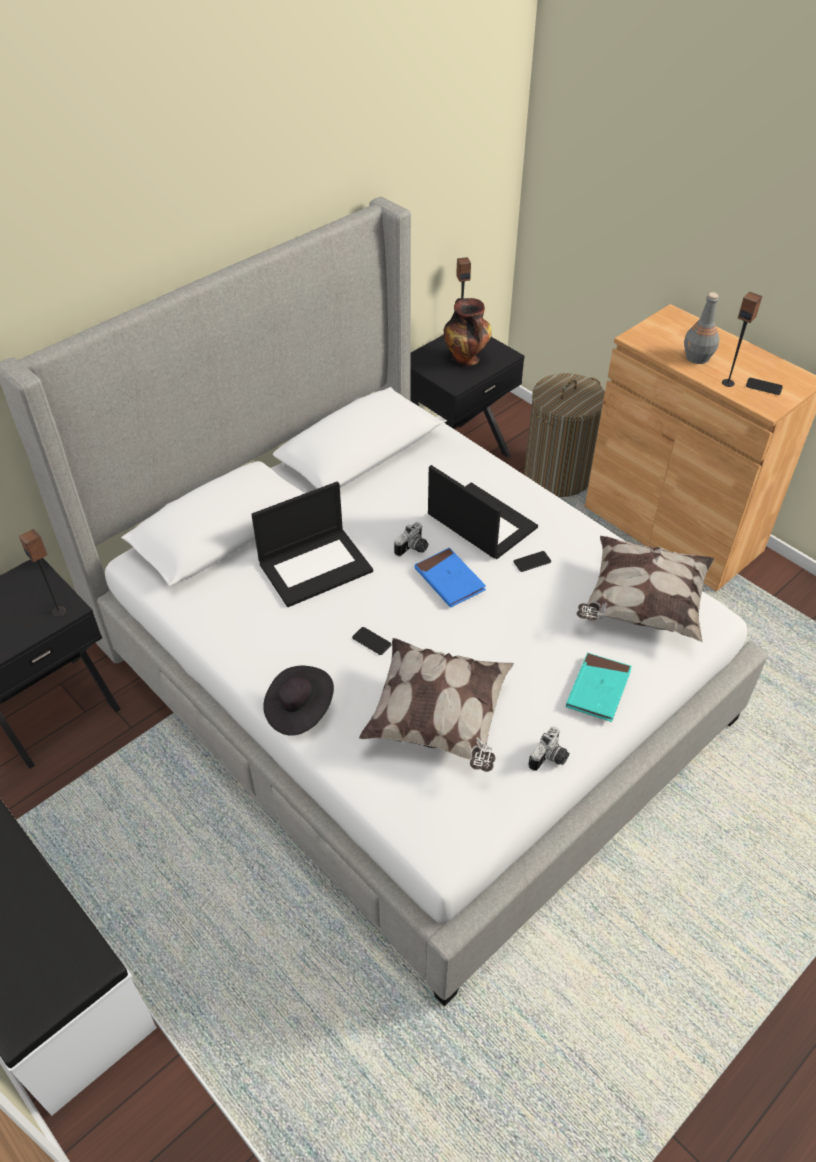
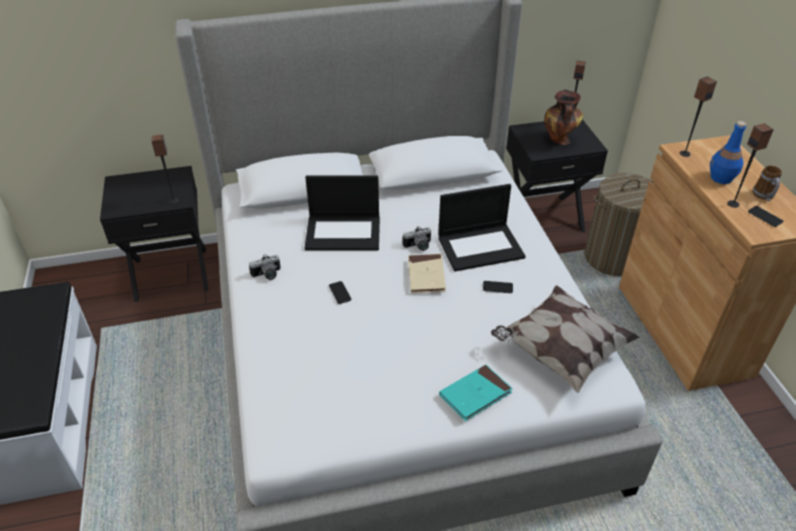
camera: 30 degrees right, 5 degrees down
(299, 710) = (258, 315): black hat -> none
(438, 720) = (340, 361): pillow -> none
(449, 580) = (426, 276): blue book -> beige book
(480, 522) = (481, 247): laptop -> laptop turned 90 degrees clockwise
(550, 759) = (398, 425): camera -> camera (267, 275)
(645, 340) = (684, 153): none -> speaker
(697, 357) = (721, 178): grey bottle -> blue bottle
(748, 364) = (764, 197): none -> mug

